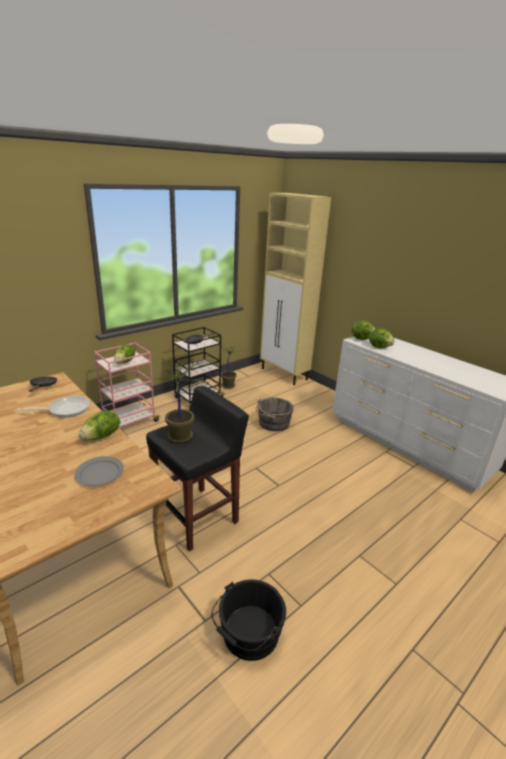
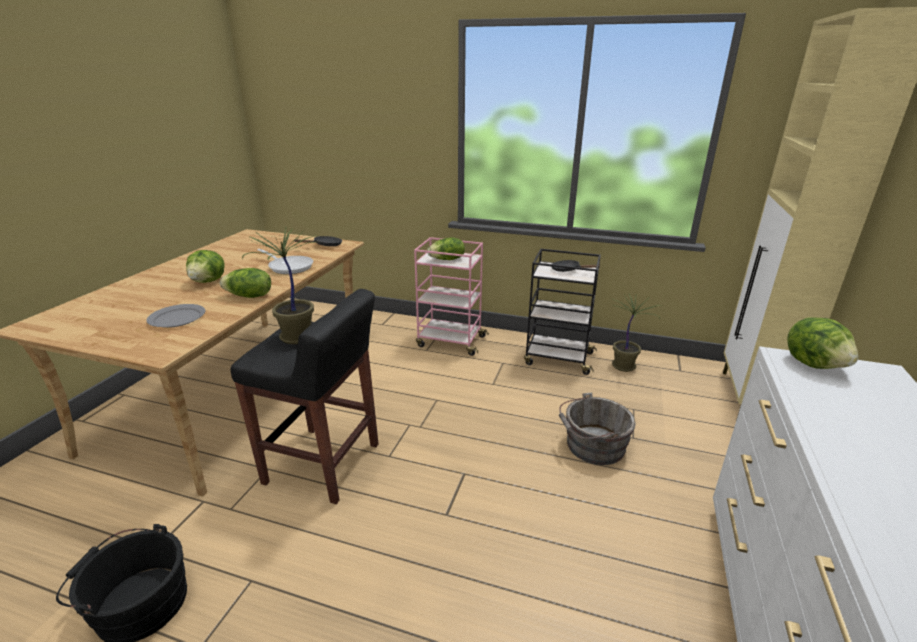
camera: 60 degrees right, 0 degrees up
(379, 347) = (820, 397): lettuce -> lettuce (209, 281)

